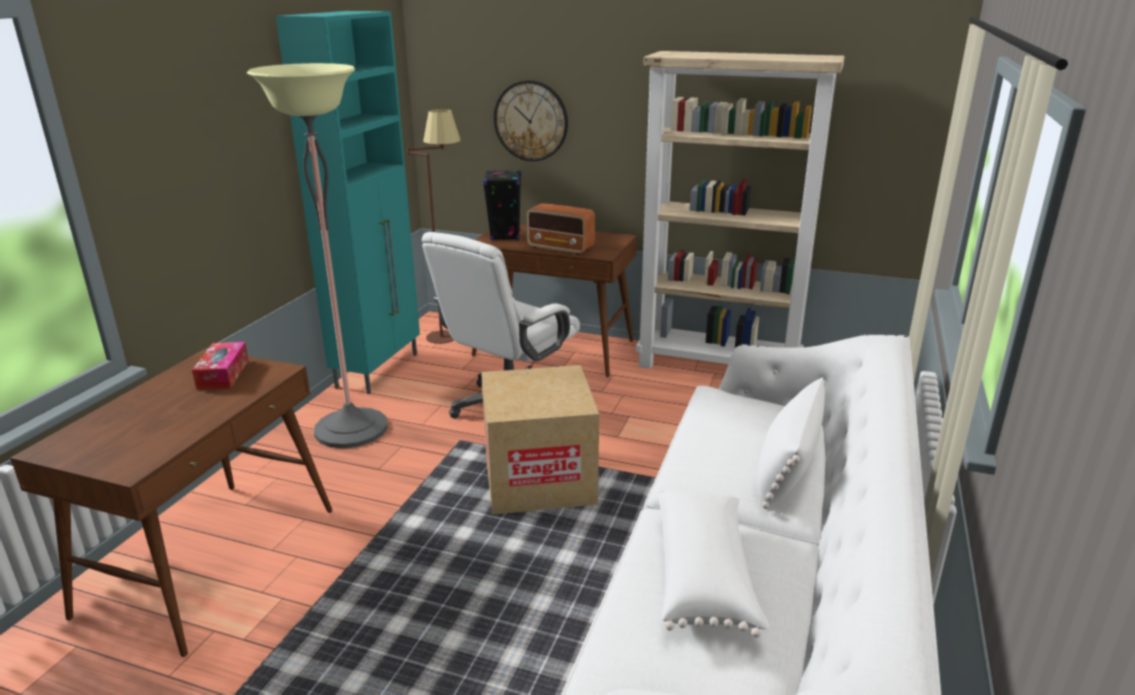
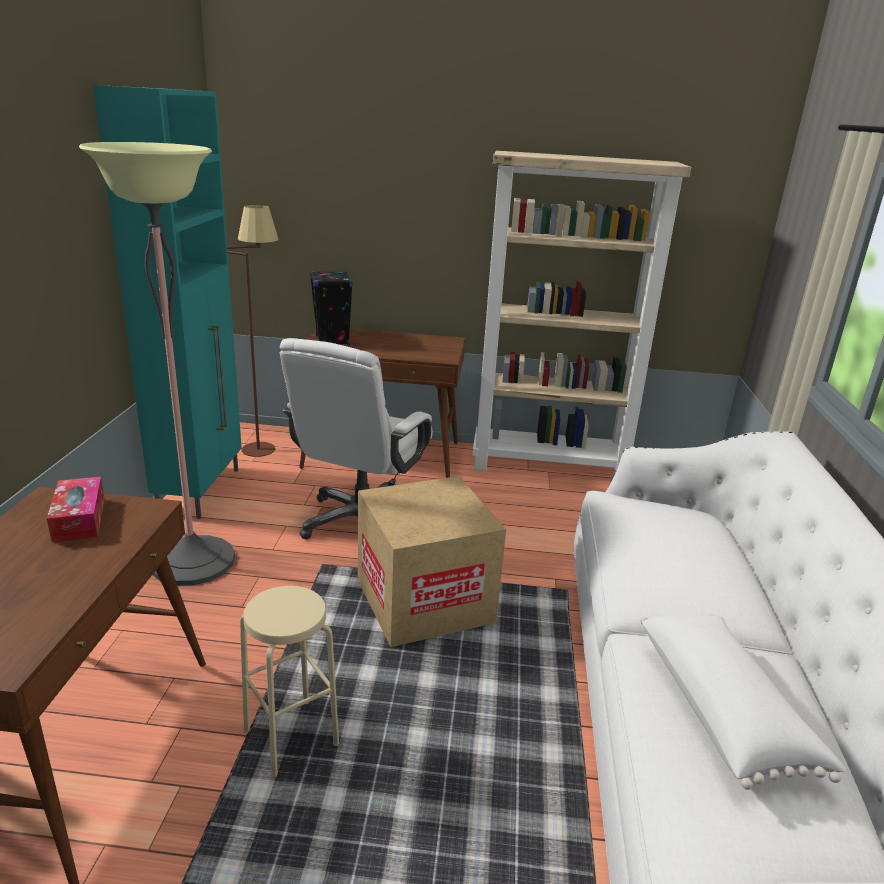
camera: 15 degrees left, 0 degrees up
(380, 575) = (291, 738): none -> beige stool
(531, 121) = (354, 220): wall clock -> none
(561, 248) = (398, 353): radio -> none
(787, 467) = (726, 573): white pillow -> none

